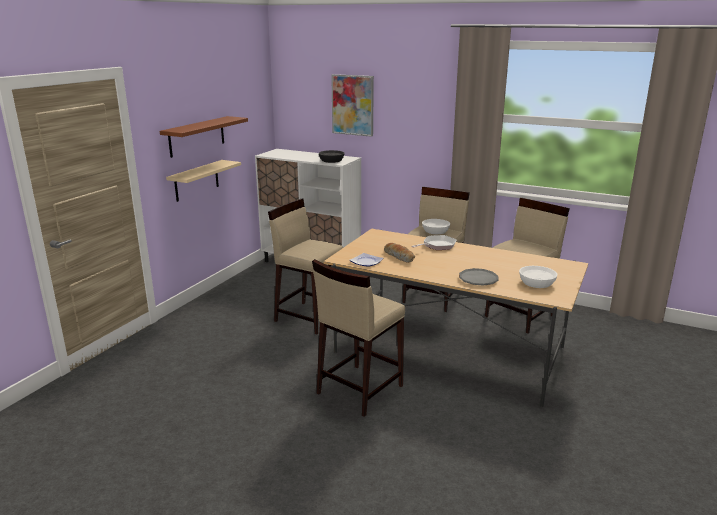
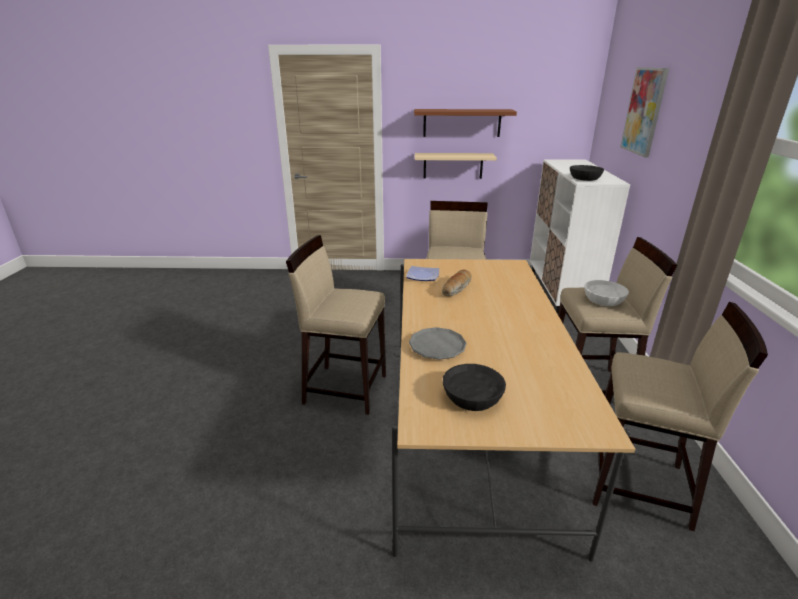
camera: 65 degrees right, 5 degrees up
(437, 246) = (522, 303): frying pan -> none
(536, 283) = (472, 396): white bowl -> black bowl

